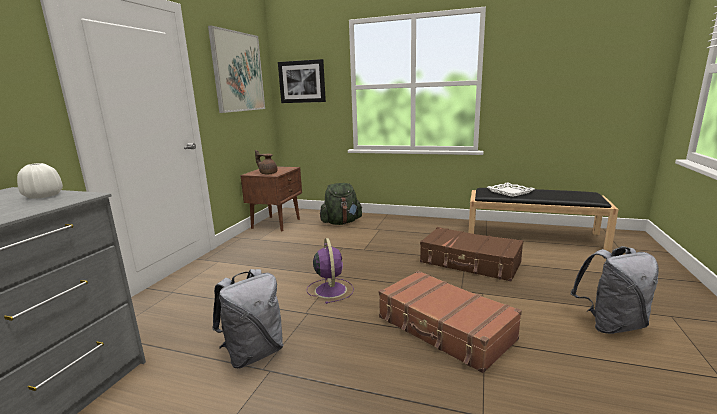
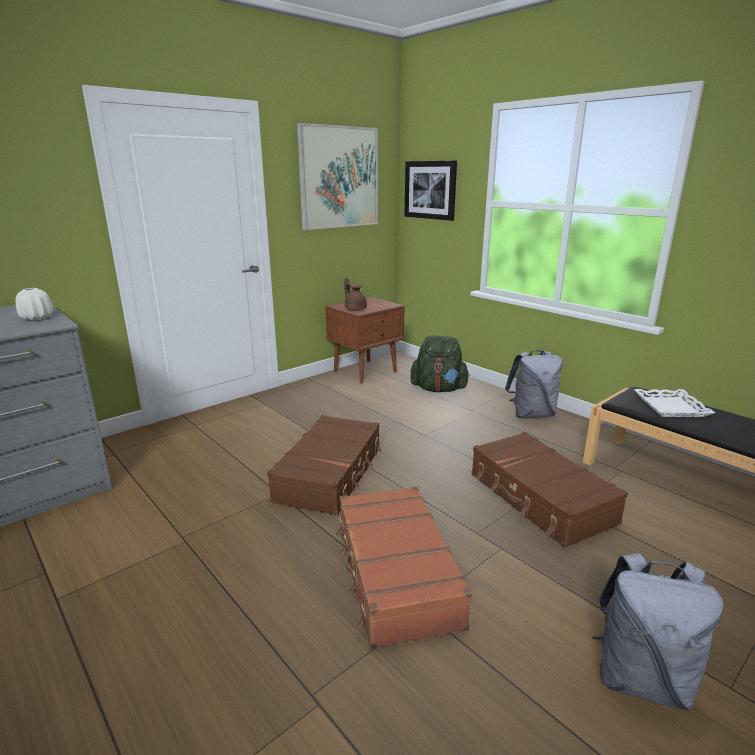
camera: 30 degrees right, 5 degrees up
(254, 353) = (191, 517): grey backpack -> grey backpack (531, 414)
(330, 289) = (330, 474): purple fan -> brown suitcase

